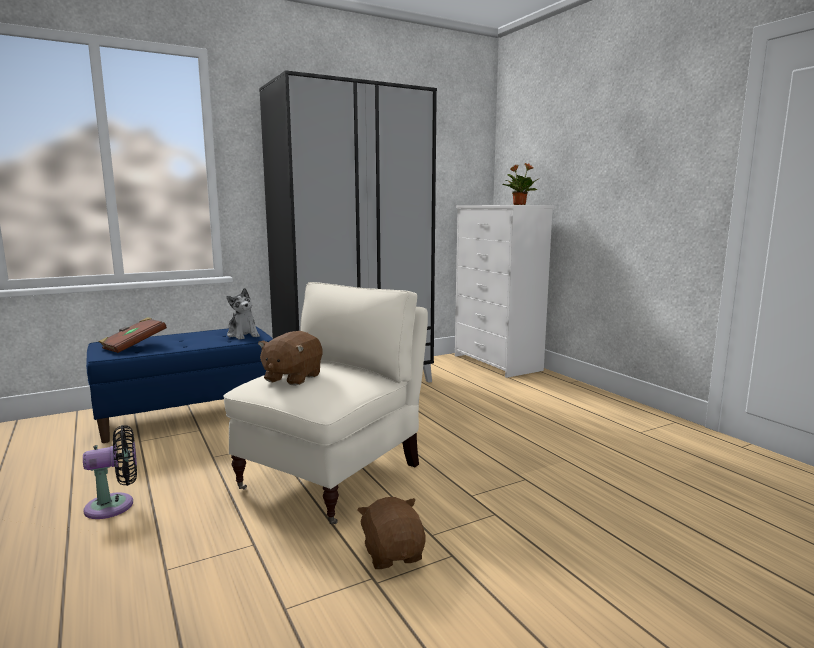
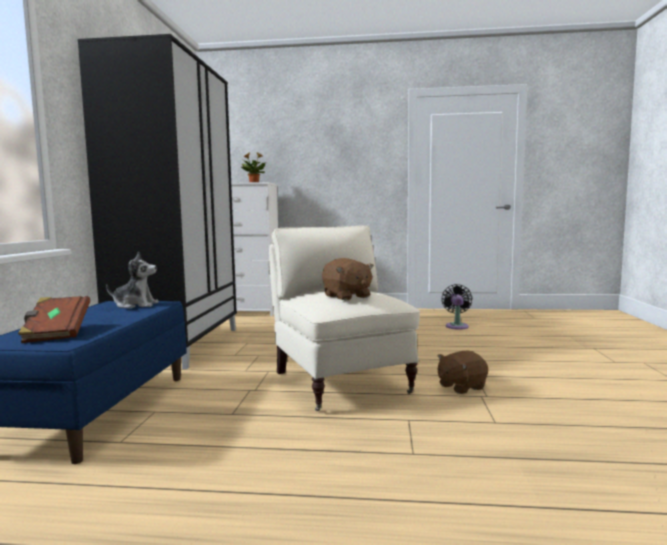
camera: 55 degrees left, 5 degrees down
(115, 505) = (266, 466): black fan -> black fan (457, 326)
(393, 554) = (461, 387): brown plush toy -> brown plush toy turned 45 degrees counterclockwise

